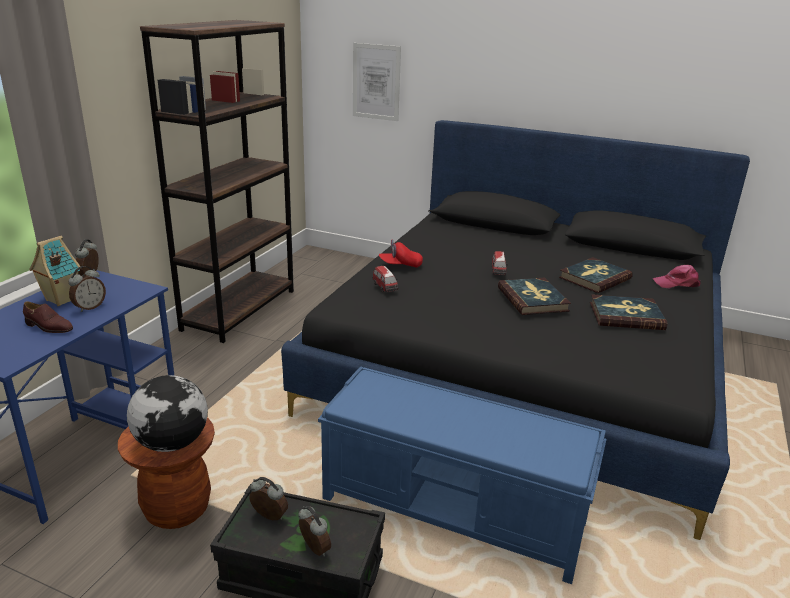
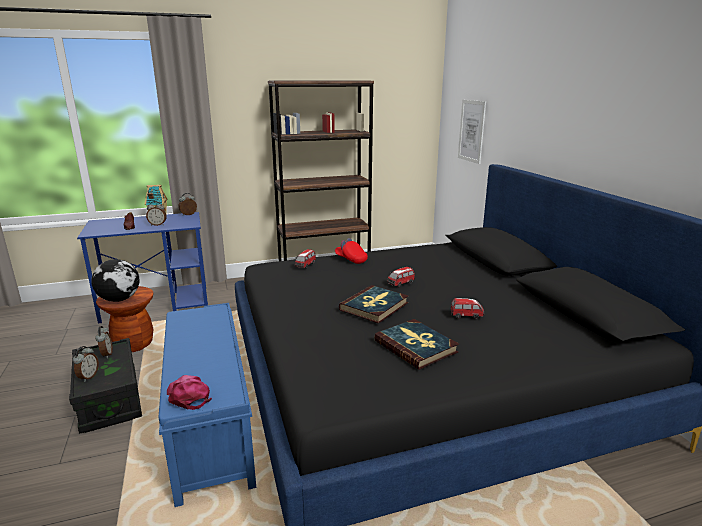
camera: 50 degrees right, 5 degrees down
(594, 278) = (466, 315): book -> toy car
(677, 283) = (543, 352): pink cap -> pink cap (188, 395)

